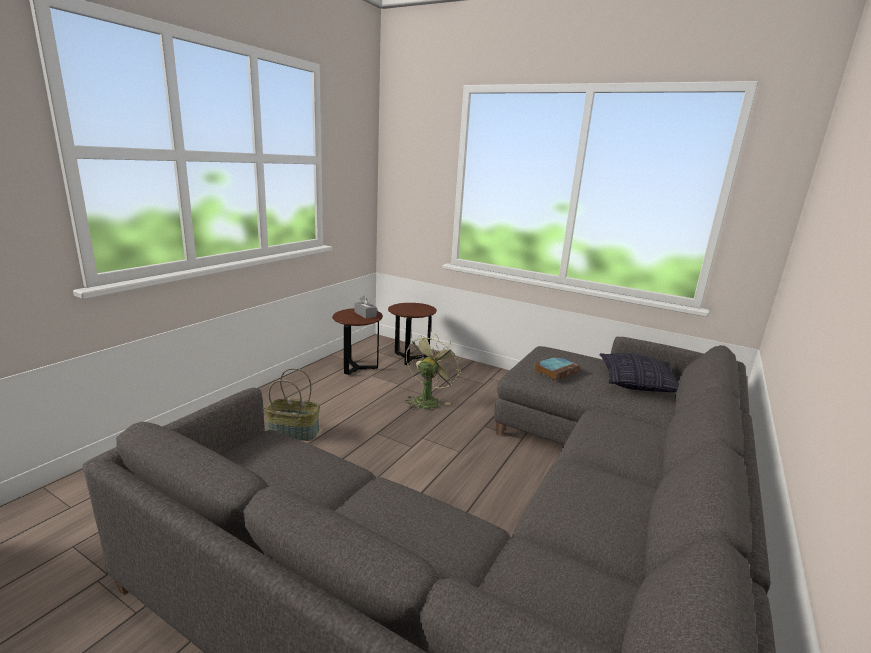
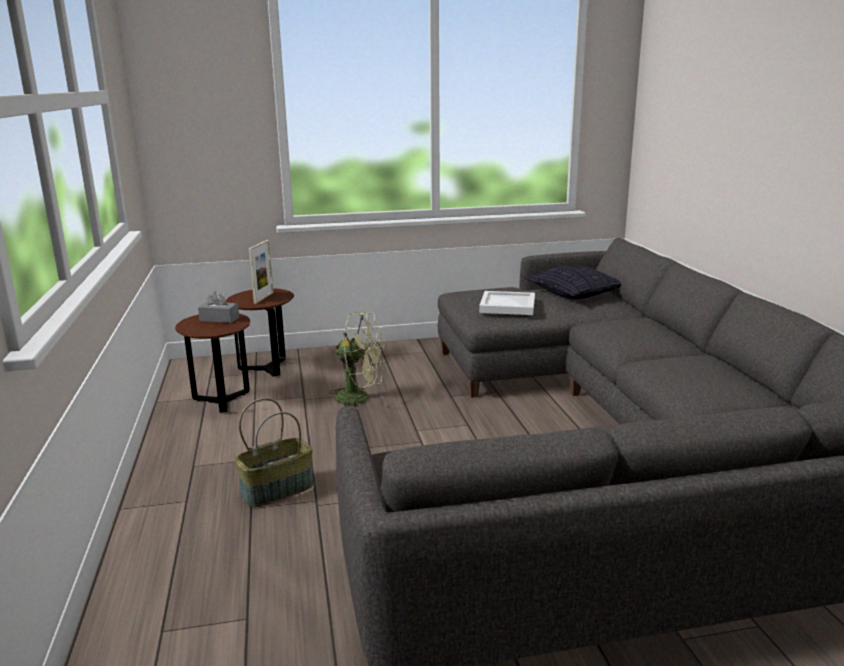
camera: 40 degrees left, 0 degrees up
(413, 310) = (264, 297): none -> picture frame
(427, 400) = (360, 398): green fan -> green fan turned 120 degrees clockwise
(556, 371) = (506, 305): book -> white tray

